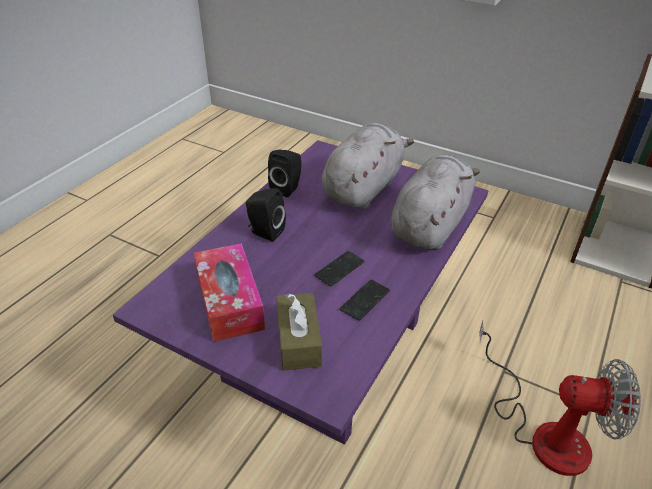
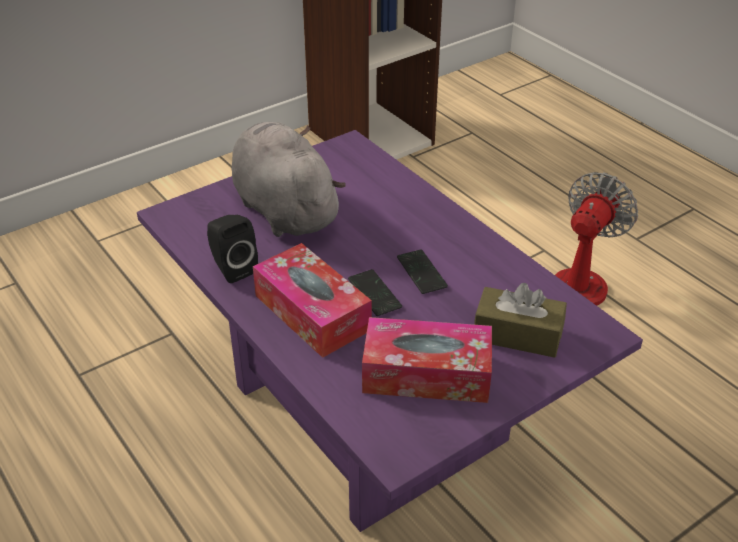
camera: 65 degrees left, 0 degrees up
(265, 232) = (312, 312): black speaker -> tissue box
(365, 301) = (482, 270): phone -> phone (374, 294)
(430, 225) = (388, 187): grey plush toy -> none

